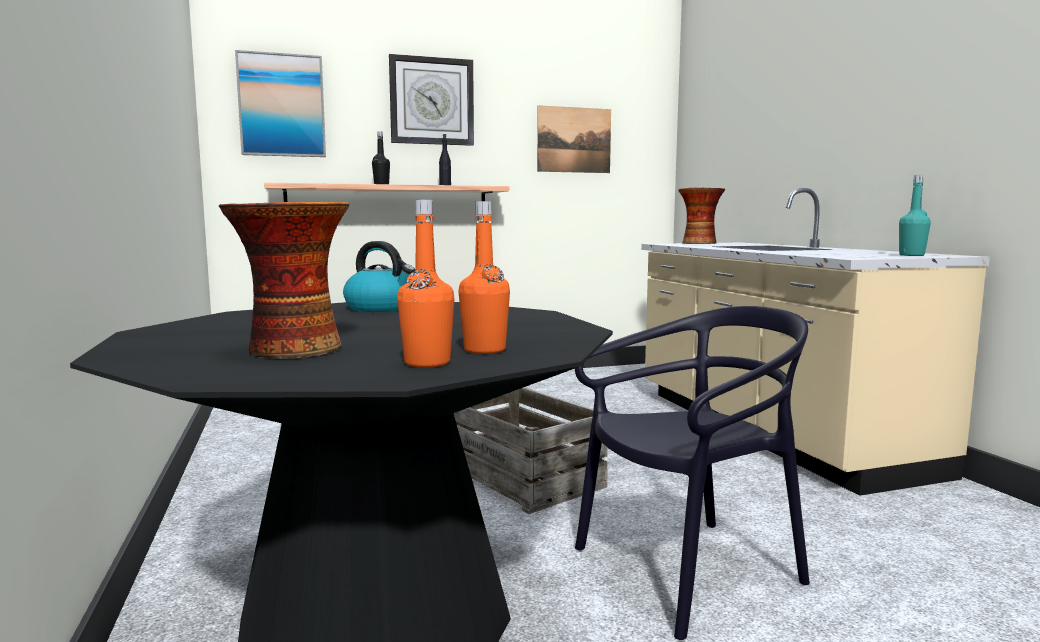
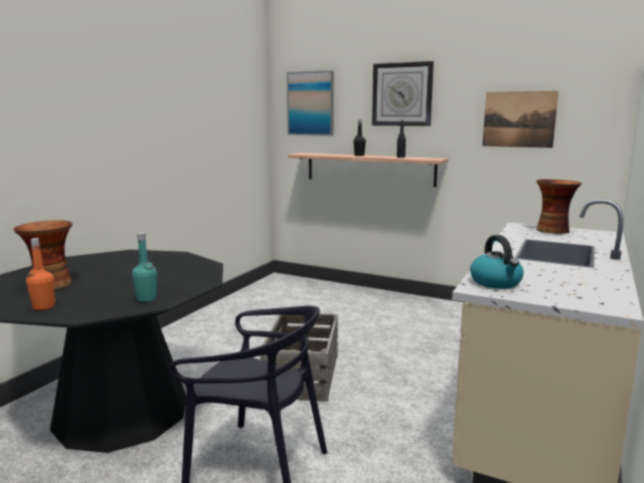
camera: 45 degrees right, 5 degrees up
(381, 308) = (175, 261): kettle -> kettle (496, 282)
(484, 350) = (82, 305): orange bottle -> none
(911, 255) = (569, 297): turquoise bottle -> turquoise bottle (146, 299)

